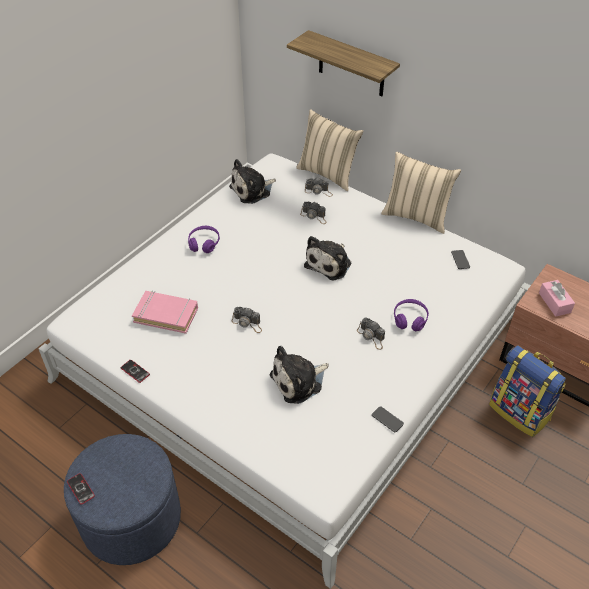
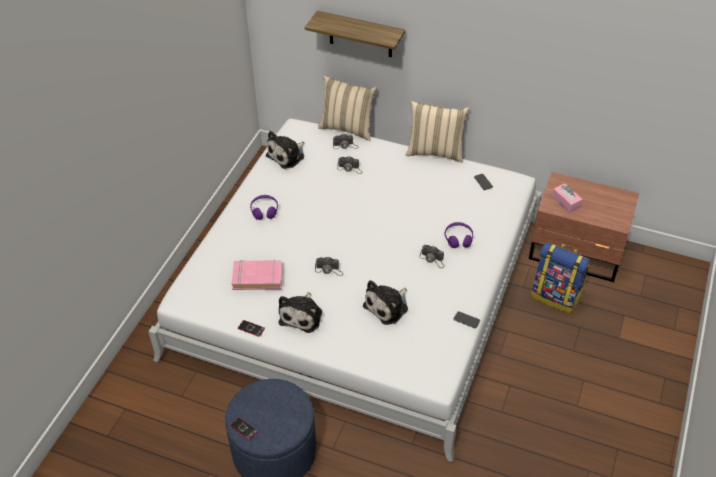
camera: 15 degrees left, 0 degrees up
(330, 263) = (378, 206): plush toy -> plush toy (302, 315)

